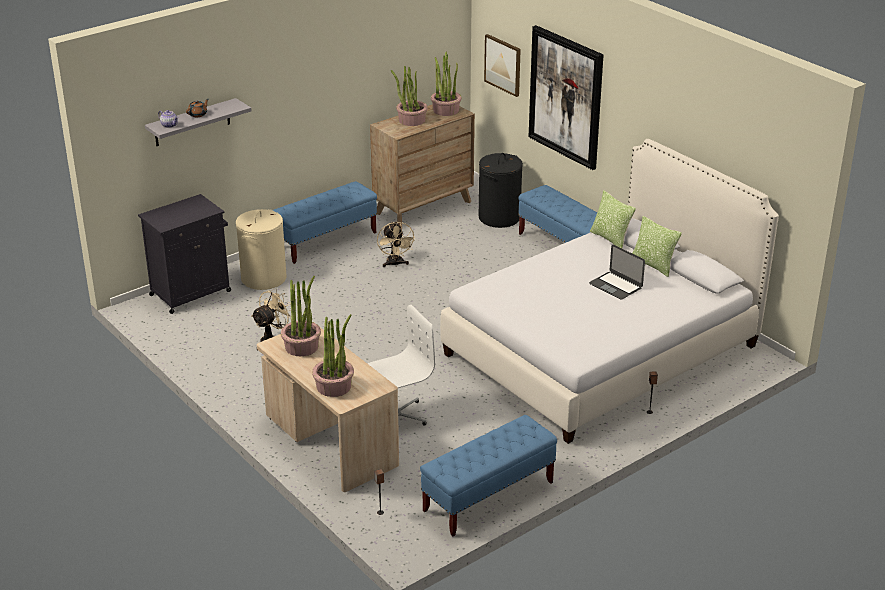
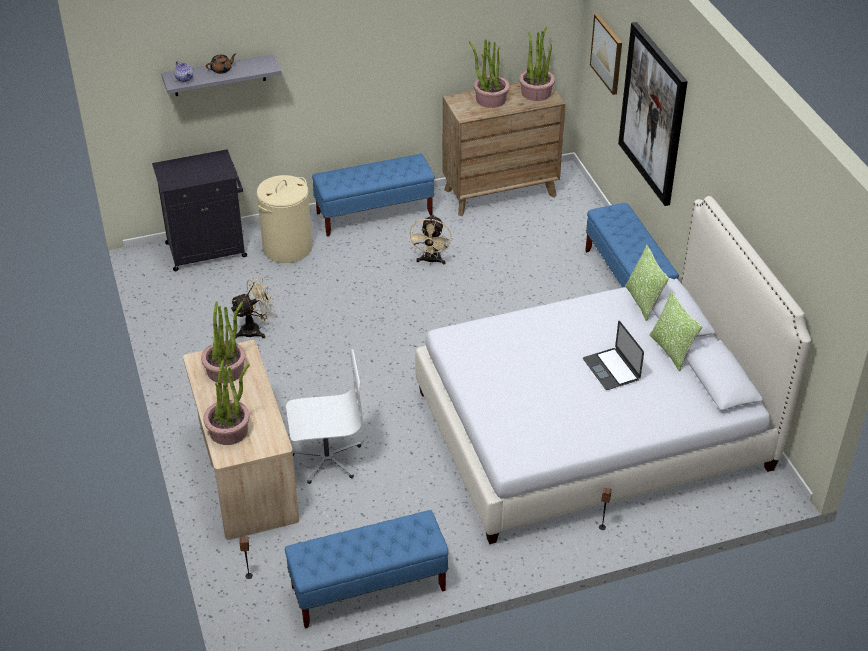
camera: 20 degrees right, 10 degrees up
(499, 218) = (575, 224): black laundry basket -> none

